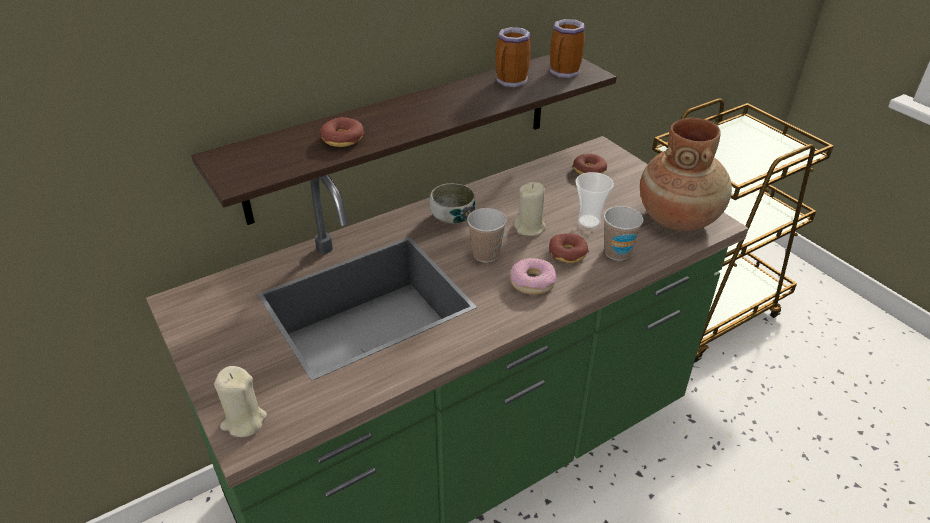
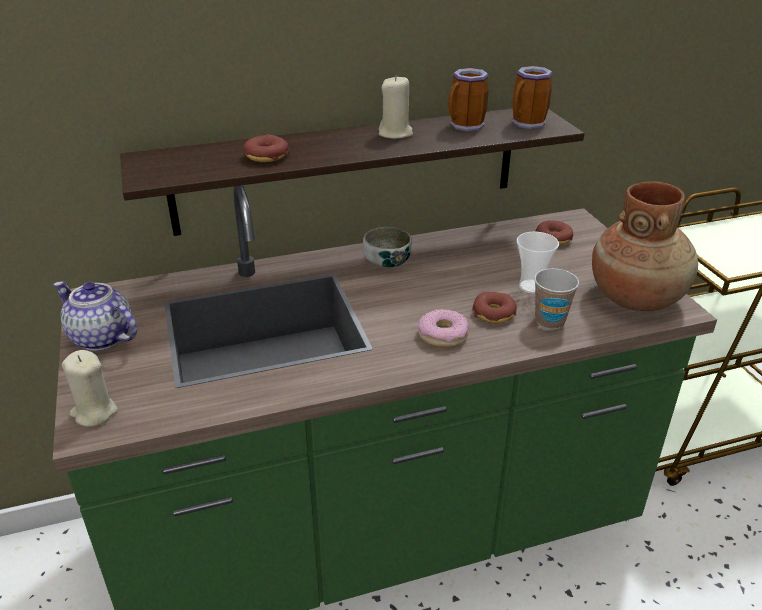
camera: 15 degrees right, 5 degrees down
(211, 342) = (101, 337): none -> teapot
(486, 254) = (405, 301): cup -> none
(530, 227) = (464, 283): beige candle -> beige candle (395, 133)

